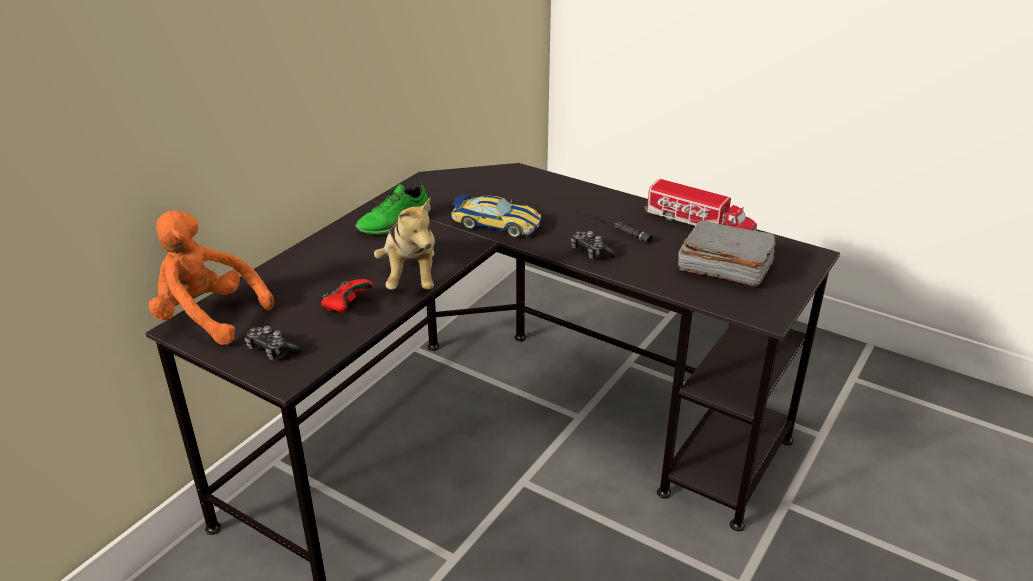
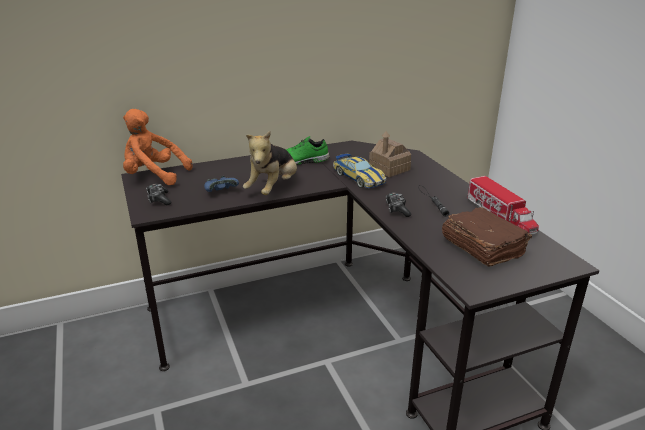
camera: 35 degrees right, 5 degrees down
(208, 317) = (154, 176): orange plush toy -> orange plush toy turned 45 degrees counterclockwise
(347, 306) = (221, 192): red game controller -> blue game controller
(517, 200) = (389, 169): none -> toy house
(723, 267) = (482, 248): grey book -> brown book

